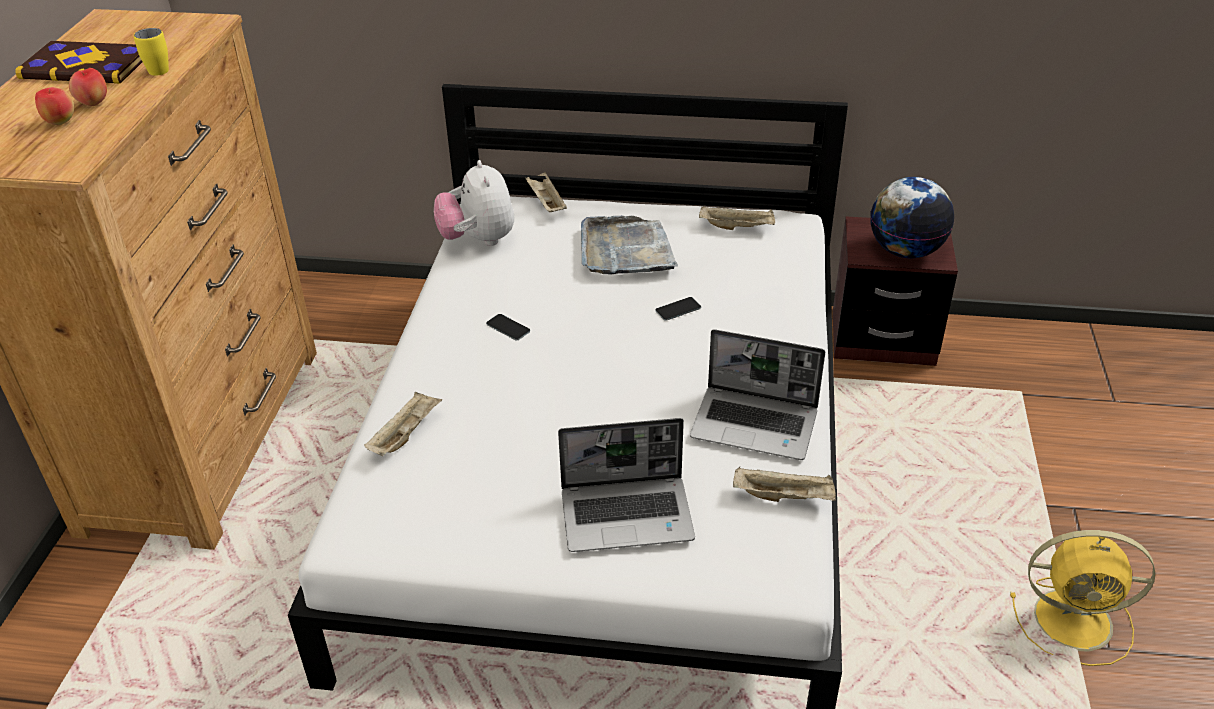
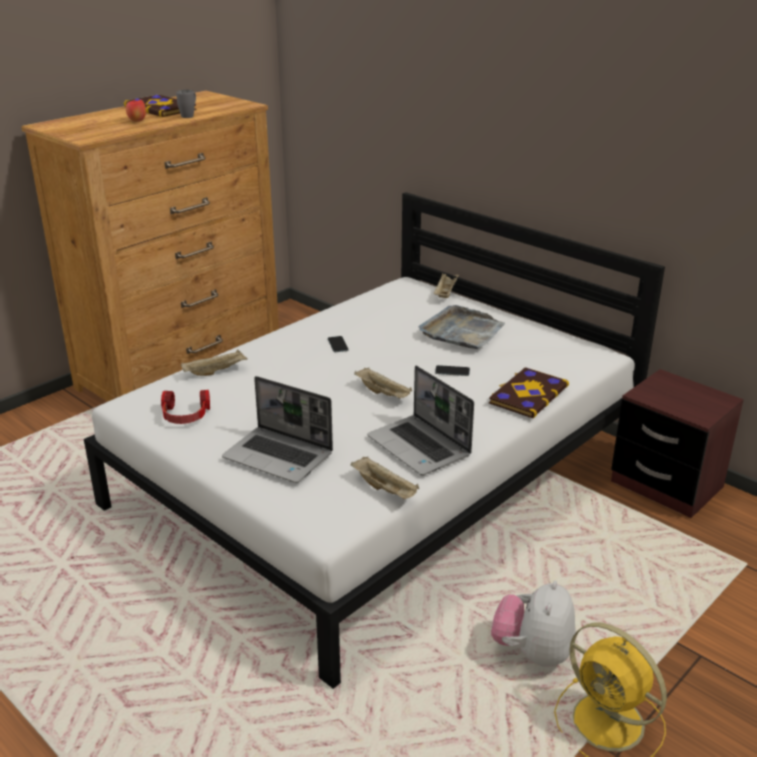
camera: 35 degrees right, 10 degrees down
(60, 122) = (111, 124): apple -> none
(159, 68) = (189, 115): yellow mug -> grey mug
(447, 517) = (185, 416): none -> headphones
(478, 239) = (380, 298): plush toy -> plush toy (532, 652)
(737, 227) = (557, 344): beige tray -> beige tray (383, 393)
(784, 306) = (527, 394): none -> book
(905, 251) = (680, 403): globe -> none

